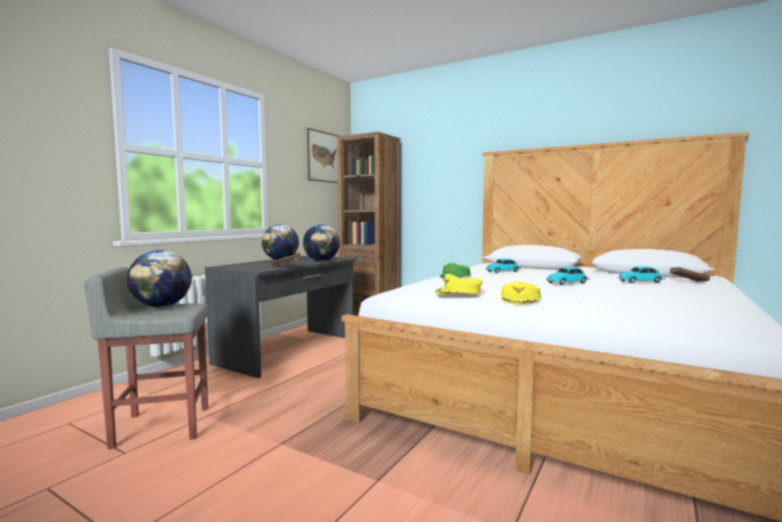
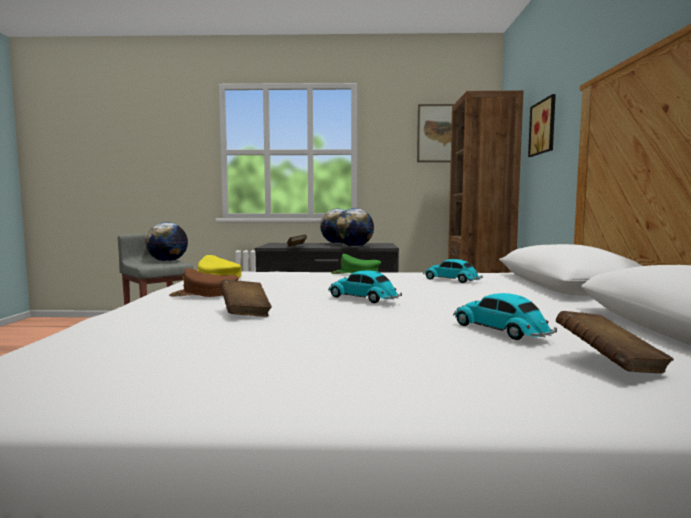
camera: 60 degrees right, 0 degrees up
(428, 168) = (544, 127): none -> picture
(520, 299) = (204, 293): yellow cap -> brown cap
(590, 298) = (245, 313): none -> brown book

